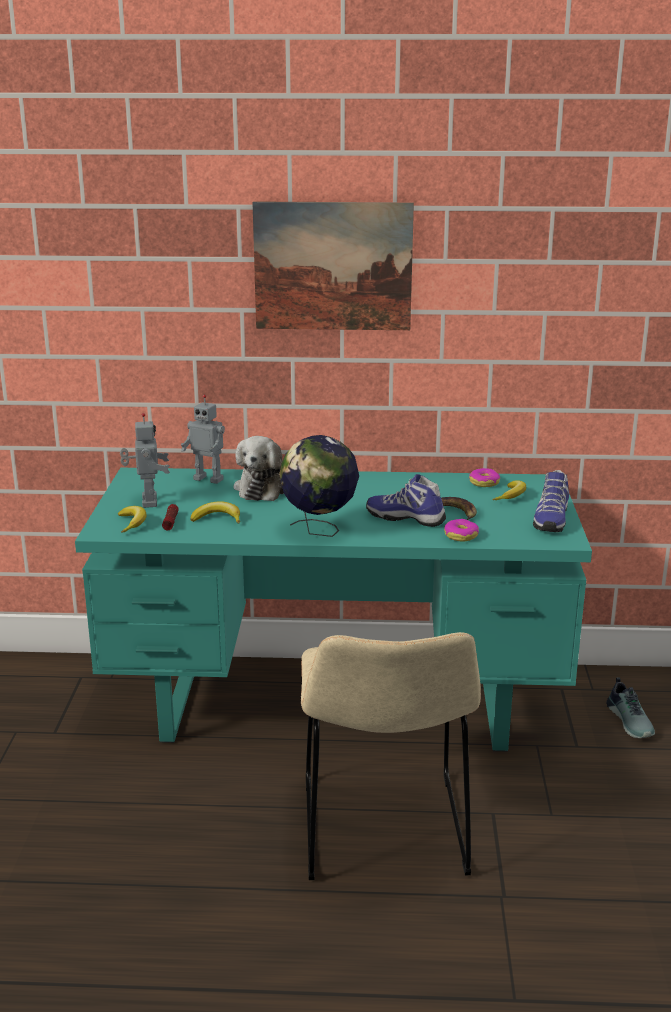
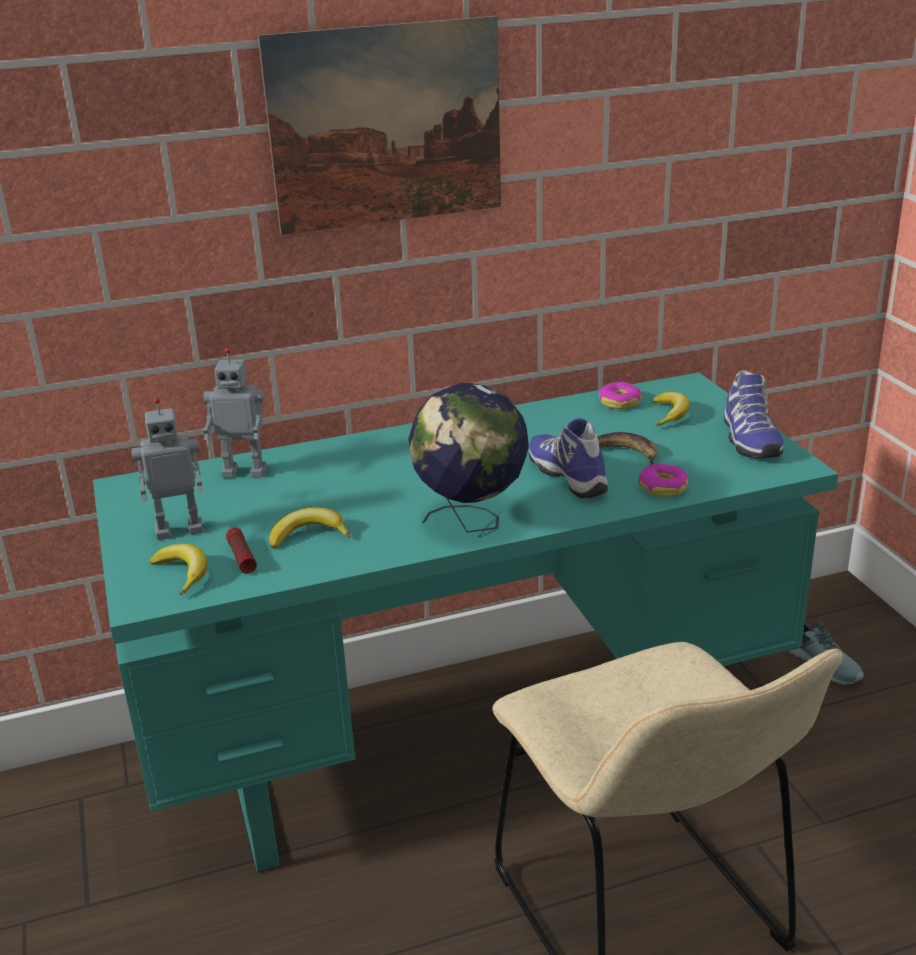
camera: 20 degrees left, 5 degrees up
(147, 501) = (179, 530): toy robot -> toy robot turned 105 degrees clockwise
(263, 488) = (335, 470): plush toy -> none
(406, 518) = (569, 476): shoe -> shoe turned 60 degrees clockwise

